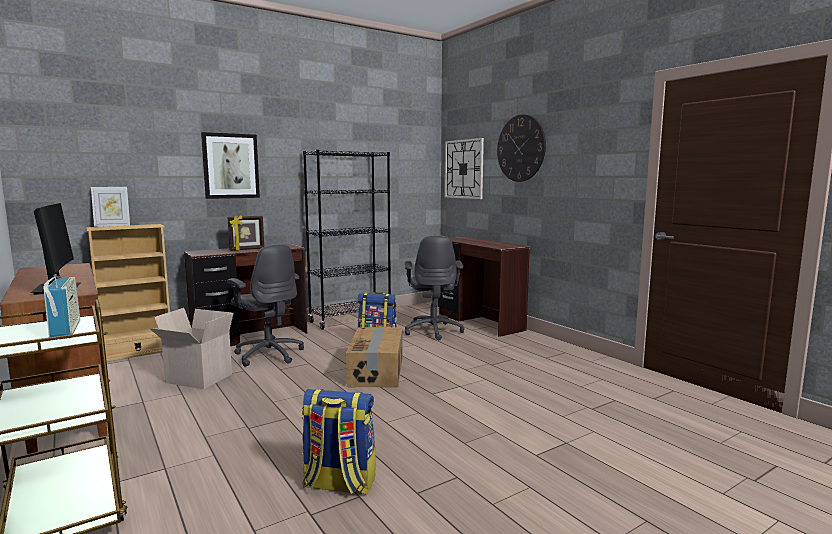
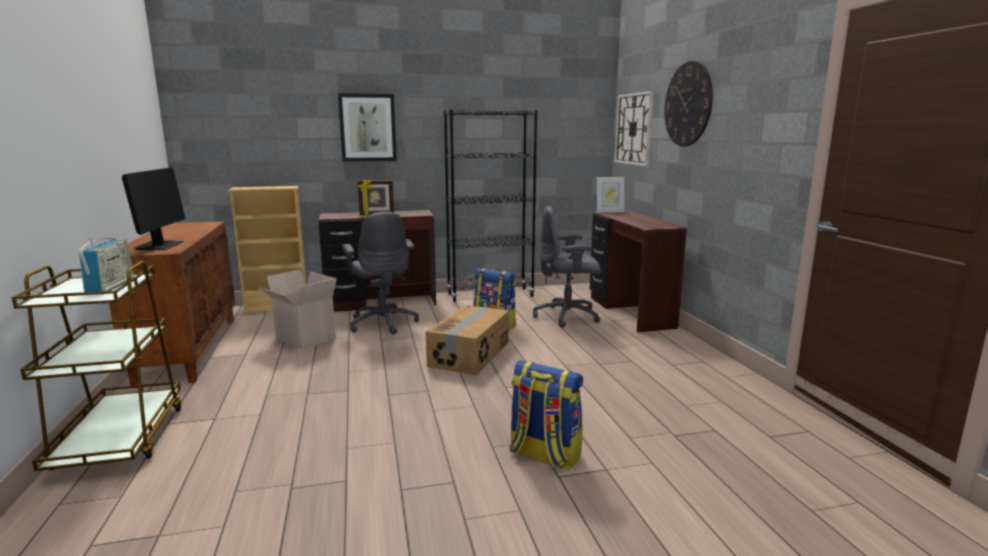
camera: 20 degrees right, 5 degrees up
(112, 226) = (254, 186): picture frame -> picture frame (609, 212)
(338, 484) = (338, 464): backpack -> backpack (544, 455)
(433, 331) = (568, 316): grey office chair -> grey office chair turned 75 degrees clockwise

